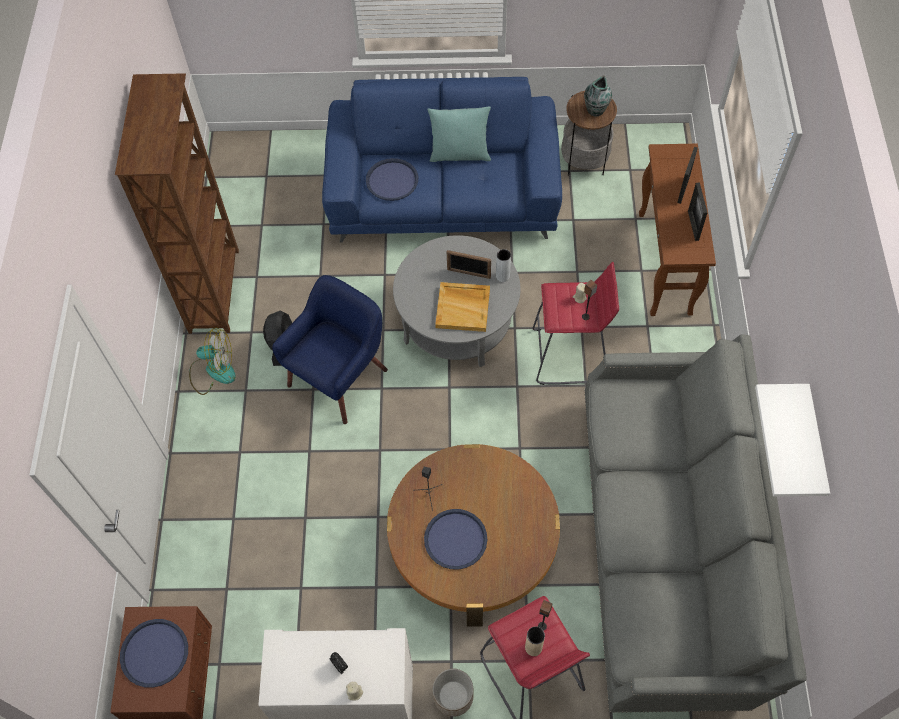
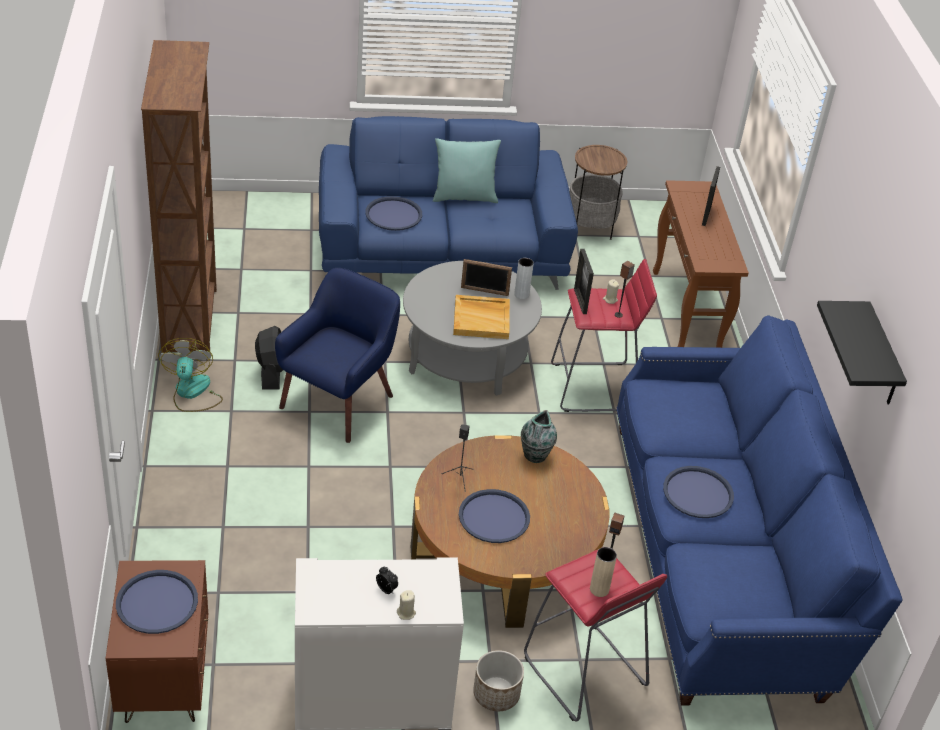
camera: 10 degrees left, 20 degrees down
(213, 371) = (192, 393): fan -> fan turned 90 degrees counterclockwise
(595, 110) = (605, 160): vase -> vase (535, 456)
(640, 520) = (698, 493): none -> blue tray
(667, 546) = (723, 555): grey sofa -> blue sofa
(693, 225) = (720, 243): picture frame -> picture frame (580, 301)
(813, 446) = (882, 357): white shelf -> black shelf

